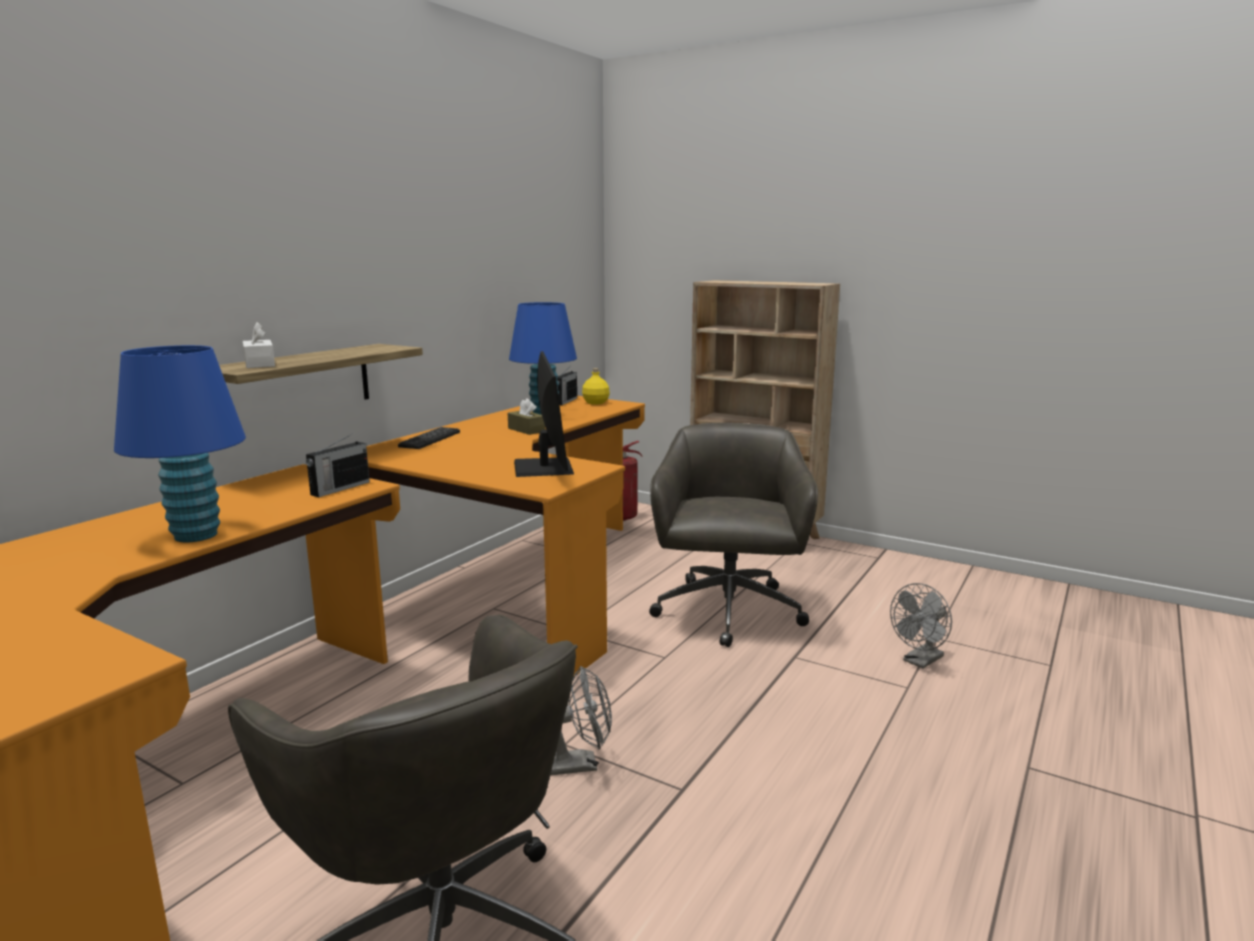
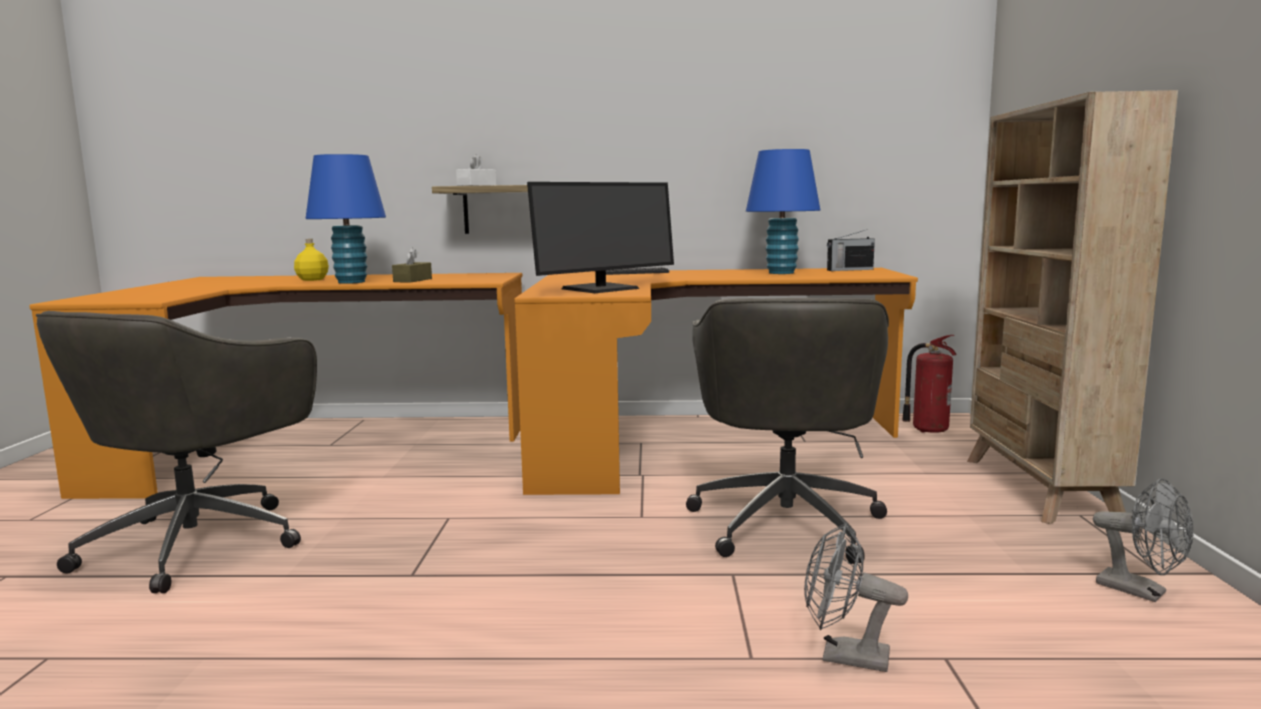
camera: 60 degrees right, 5 degrees down
(339, 488) = (473, 280): radio -> none
(526, 430) = (713, 276): brown tissue box -> brown tissue box (412, 280)
(580, 764) = (423, 530): grey fan -> grey fan (1141, 591)
(595, 403) = (869, 272): yellow bottle -> yellow bottle (313, 279)
(728, 613) = (786, 521): grey office chair -> grey office chair turned 120 degrees clockwise

